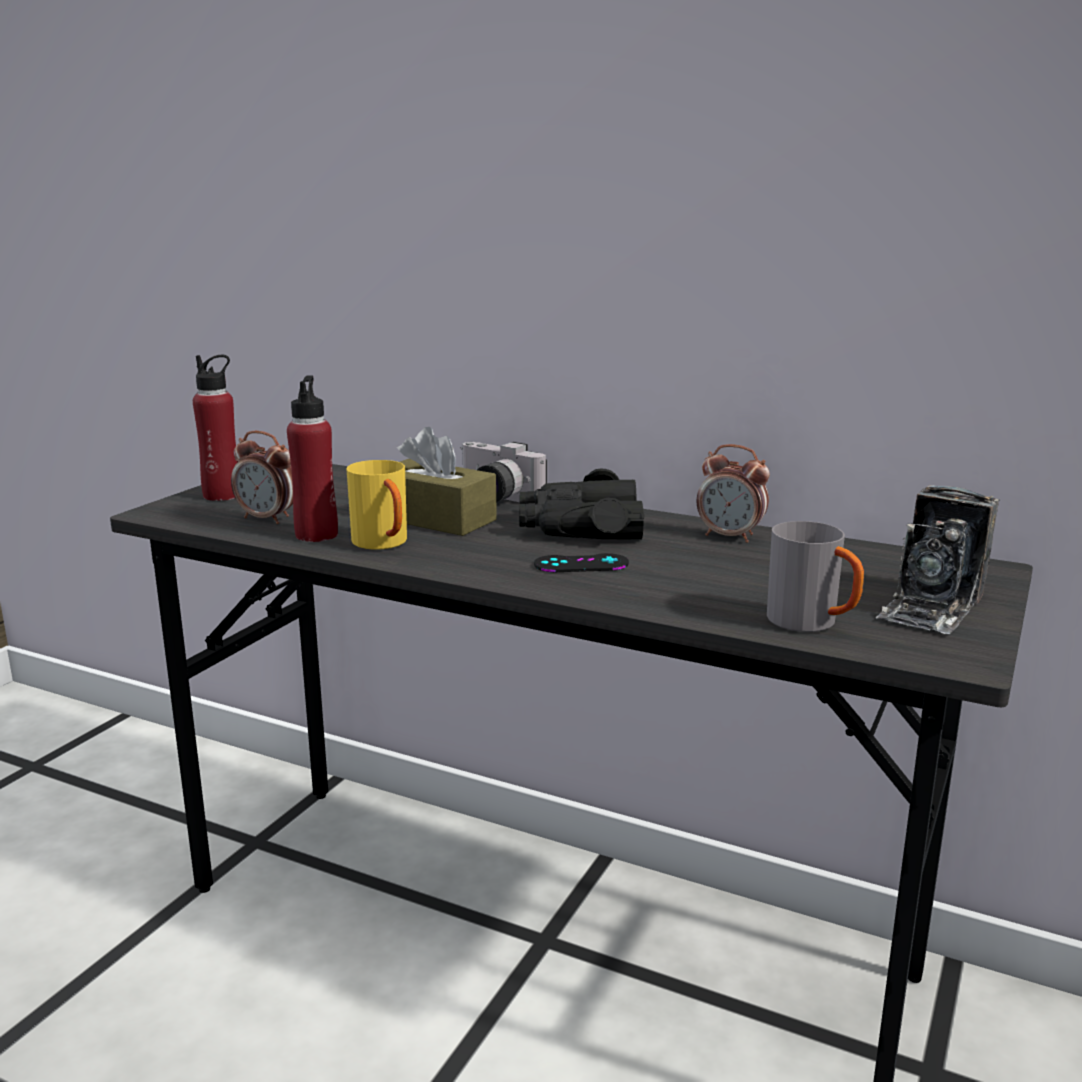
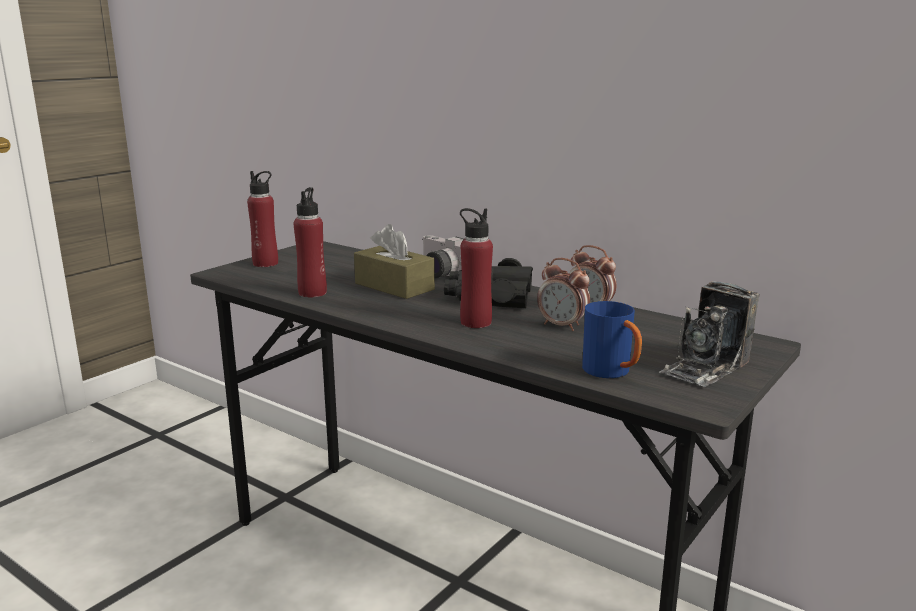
camera: 10 degrees right, 0 degrees up
(268, 519) = (286, 280): alarm clock -> alarm clock (562, 326)
(384, 544) = (352, 302): yellow mug -> none
(581, 564) = (475, 322): black game controller -> red bottle
(813, 624) = (612, 373): grey mug -> blue mug

